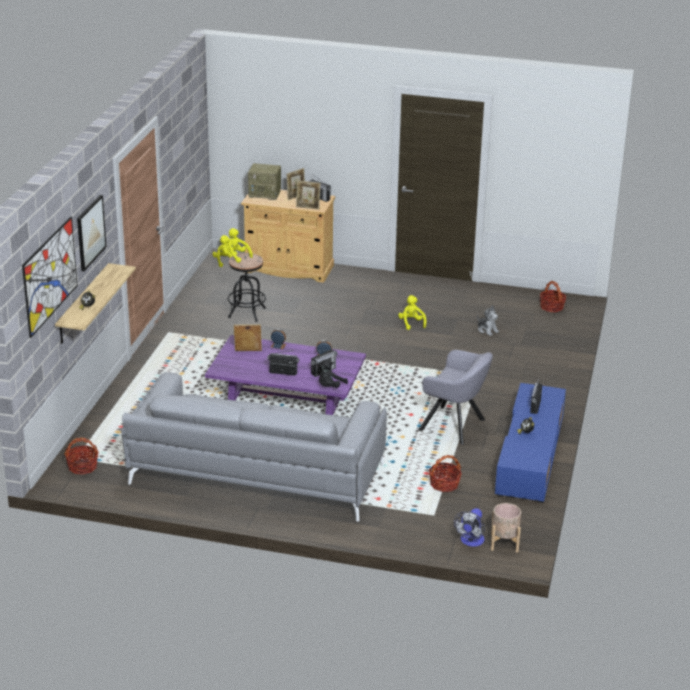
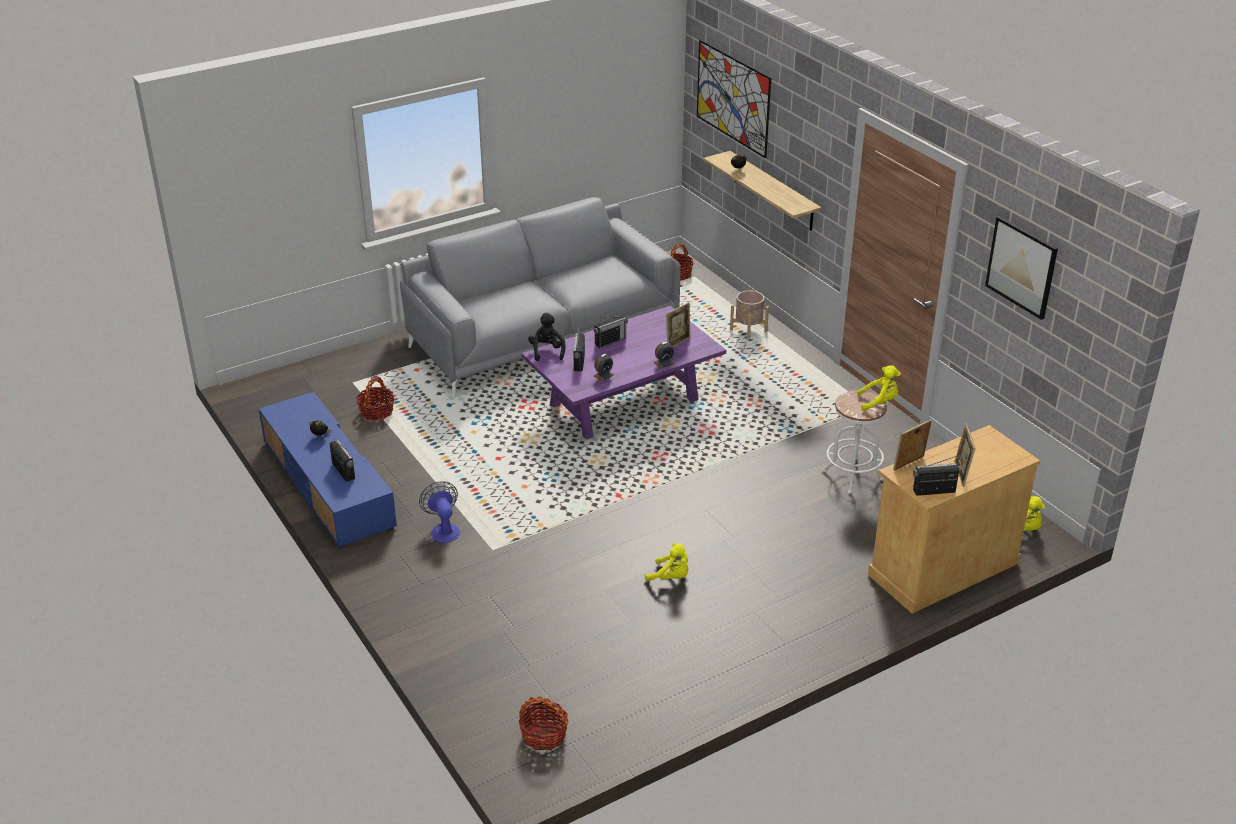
camera: 135 degrees right, 5 degrees up
(90, 232) = (799, 135): picture -> picture (1021, 267)
(247, 313) = (852, 475): black stool -> white stool
(265, 194) = (998, 455): radio -> none
(455, 426) = (439, 472): grey armchair -> none
(471, 541) = (295, 379): fan -> fan (443, 529)
(487, 330) = (572, 627): plush toy -> none
(504, 543) = (265, 392): beige planter -> beige planter (748, 331)

